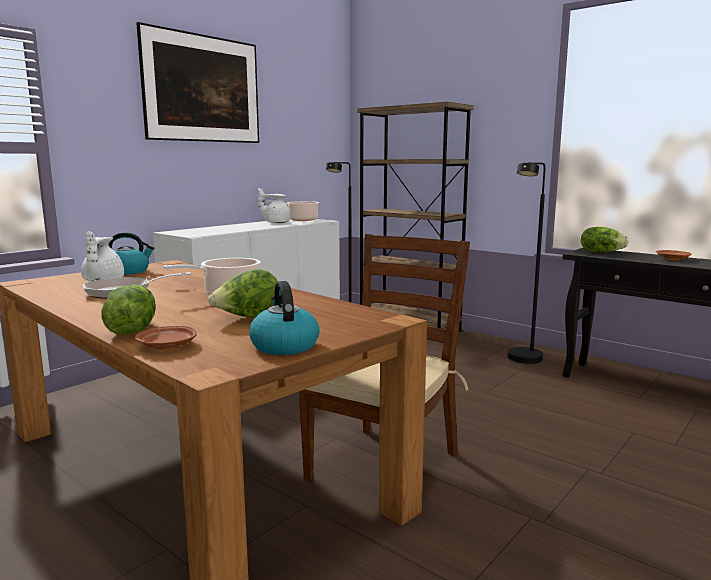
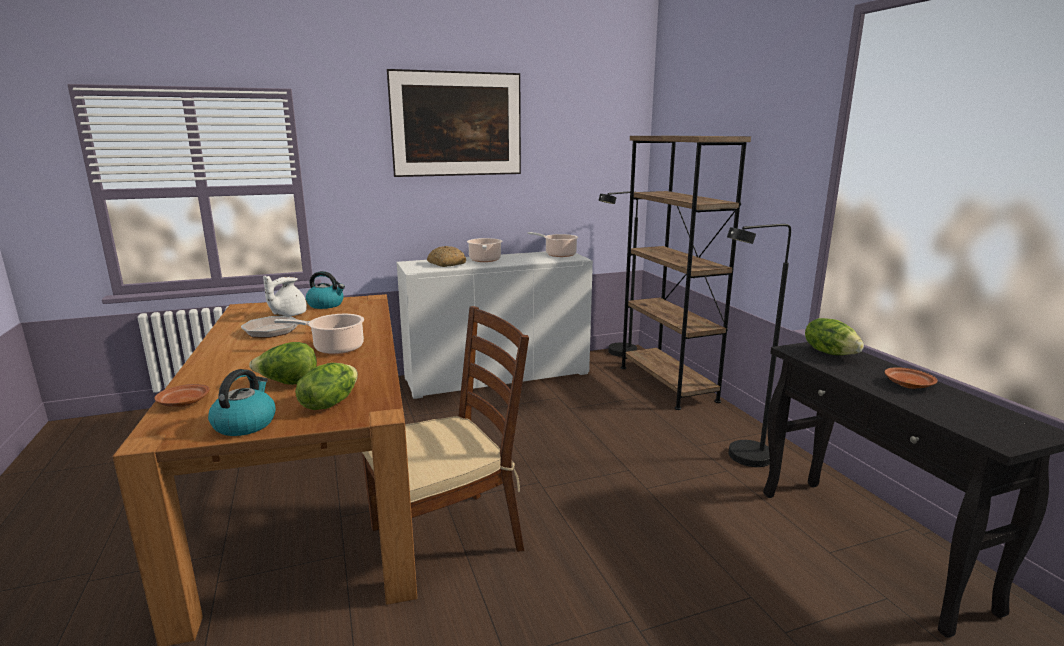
camera: 30 degrees right, 5 degrees up
(131, 330) = (199, 378): lettuce -> lettuce (329, 403)
(211, 230) = (446, 263): none -> bread
(244, 226) = (485, 260): none -> cooking pot
(276, 222) = (525, 257): white teapot -> none

